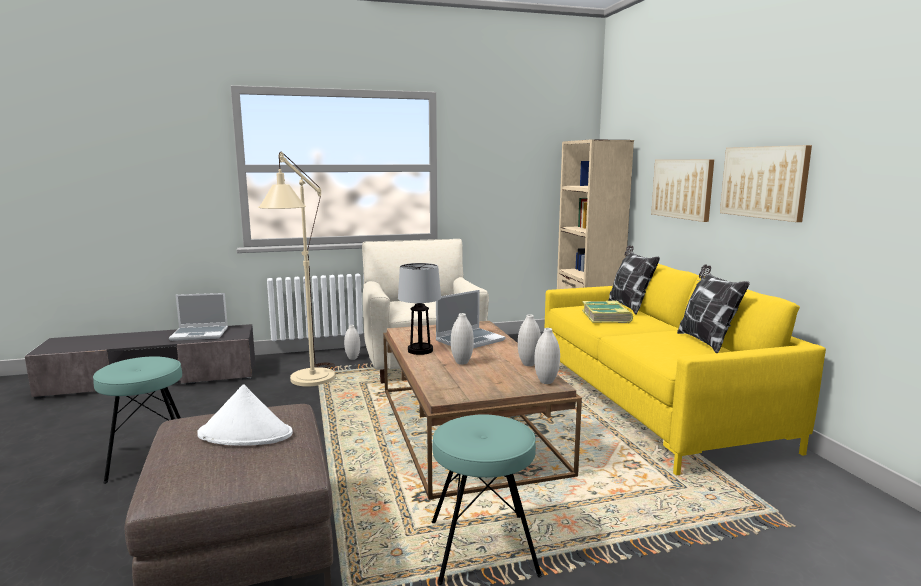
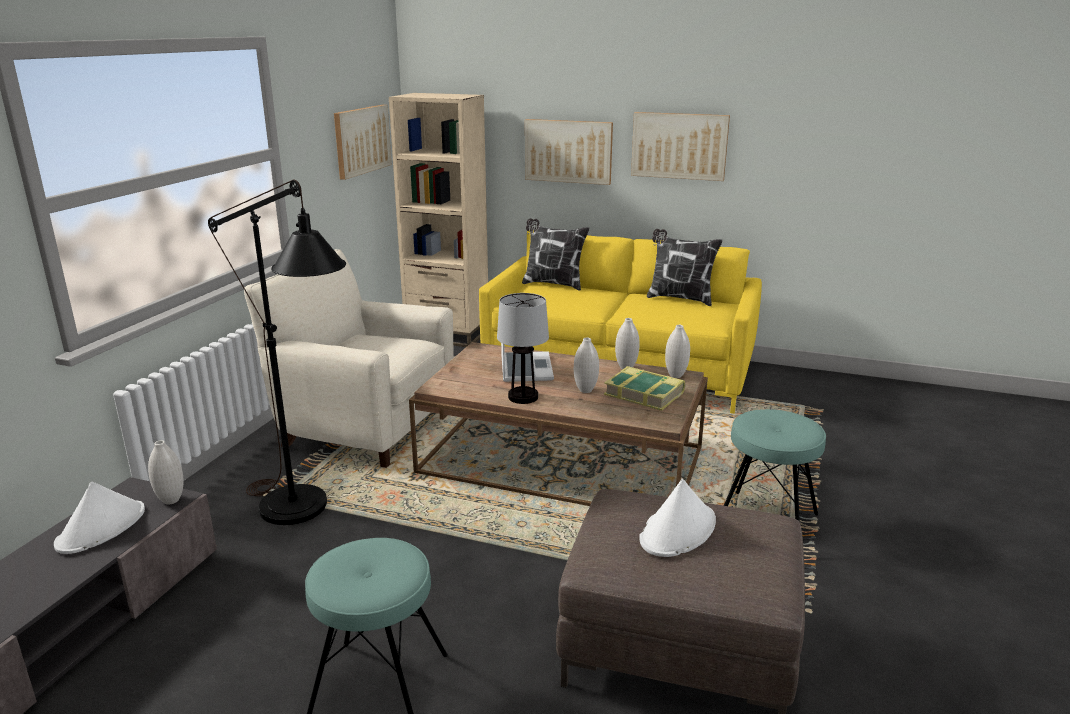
camera: 55 degrees left, 10 degrees up
(200, 334) = (102, 528): laptop -> white hat
(308, 383) = (305, 513): beige floor lamp -> black floor lamp
(352, 358) = (270, 461): white vase -> white vase (171, 500)
(536, 173) = (361, 140): none -> picture
(606, 317) = (570, 300): book -> book (644, 394)

